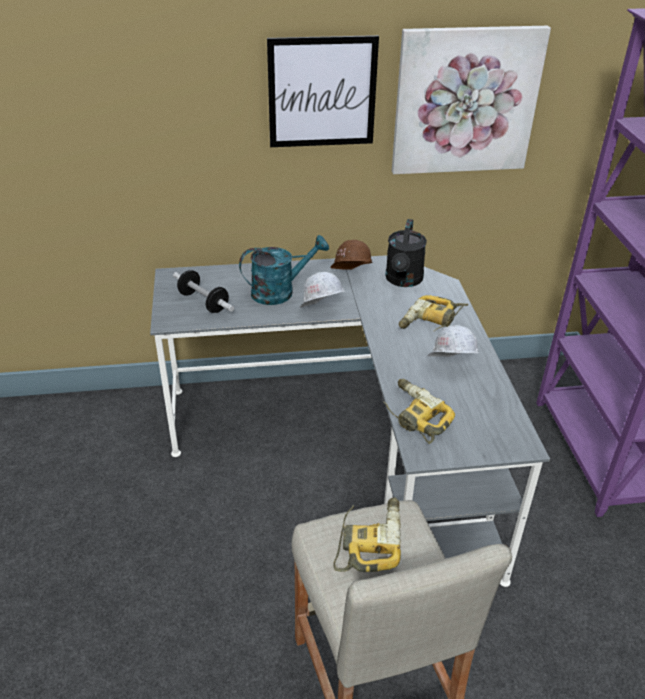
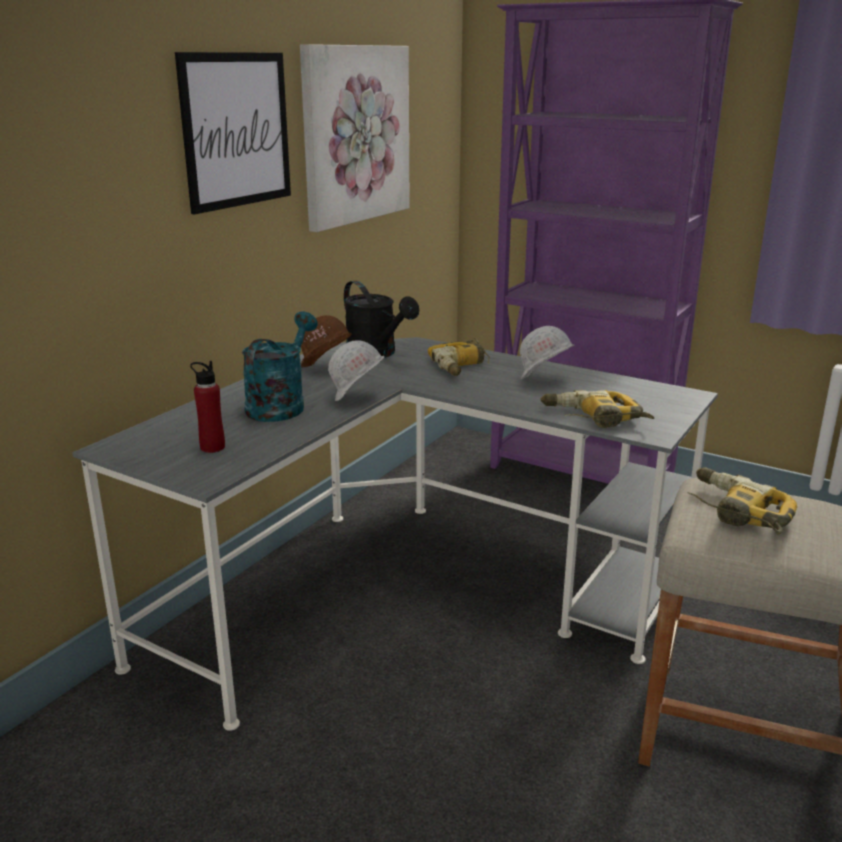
camera: 50 degrees left, 15 degrees down
(203, 302) = (212, 447): dumbbell -> red bottle

